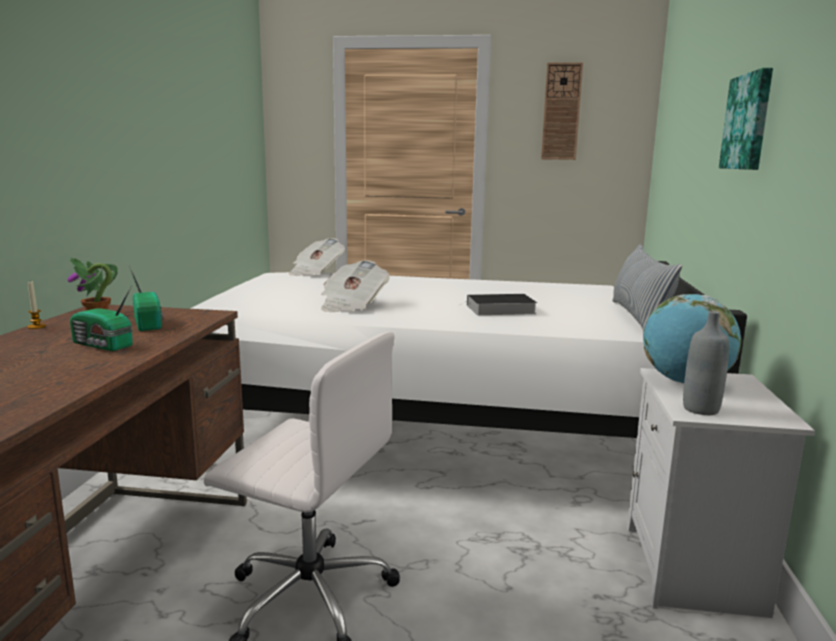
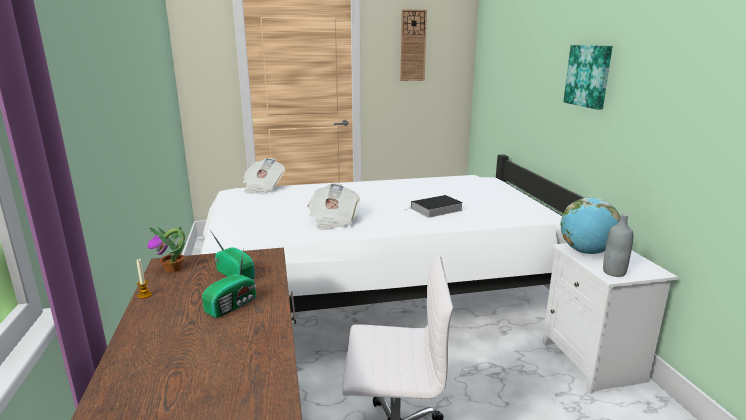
camera: 20 degrees left, 5 degrees up
(102, 345) = (233, 305): radio -> radio turned 60 degrees counterclockwise
(639, 317) = (523, 204): pillow -> none

